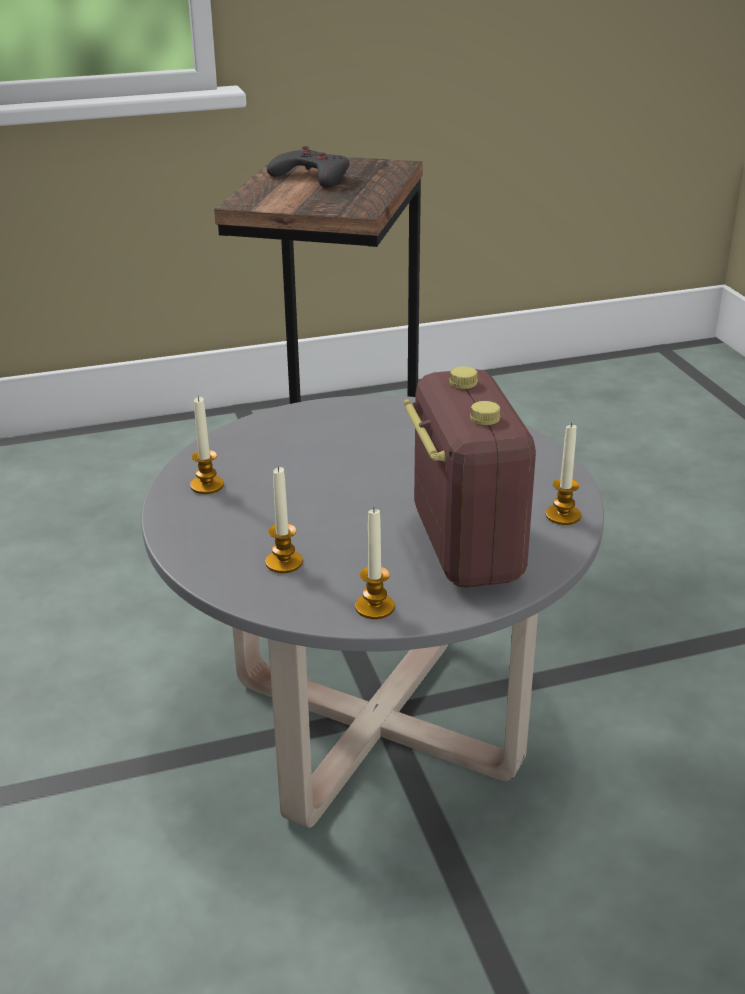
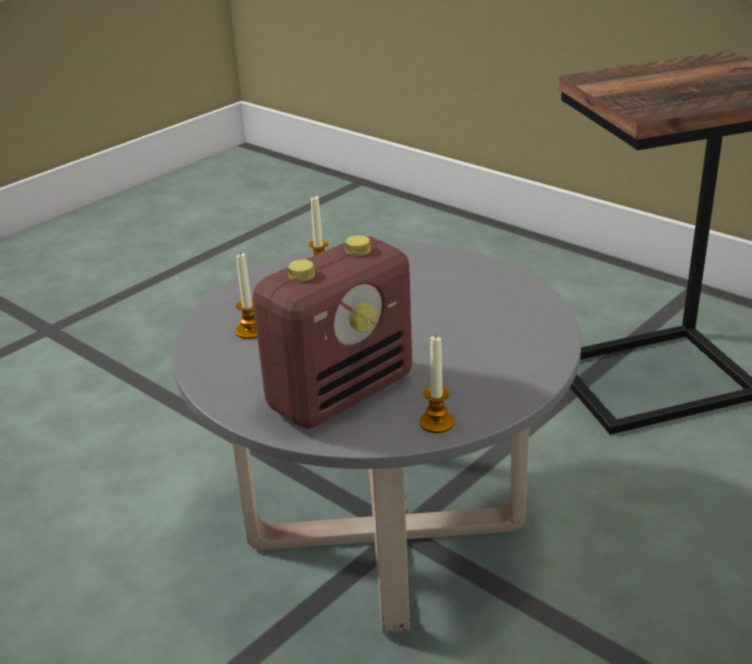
camera: 60 degrees right, 0 degrees up
(312, 177) = (692, 76): grey game controller -> none
(375, 607) = (224, 384): candle -> none

